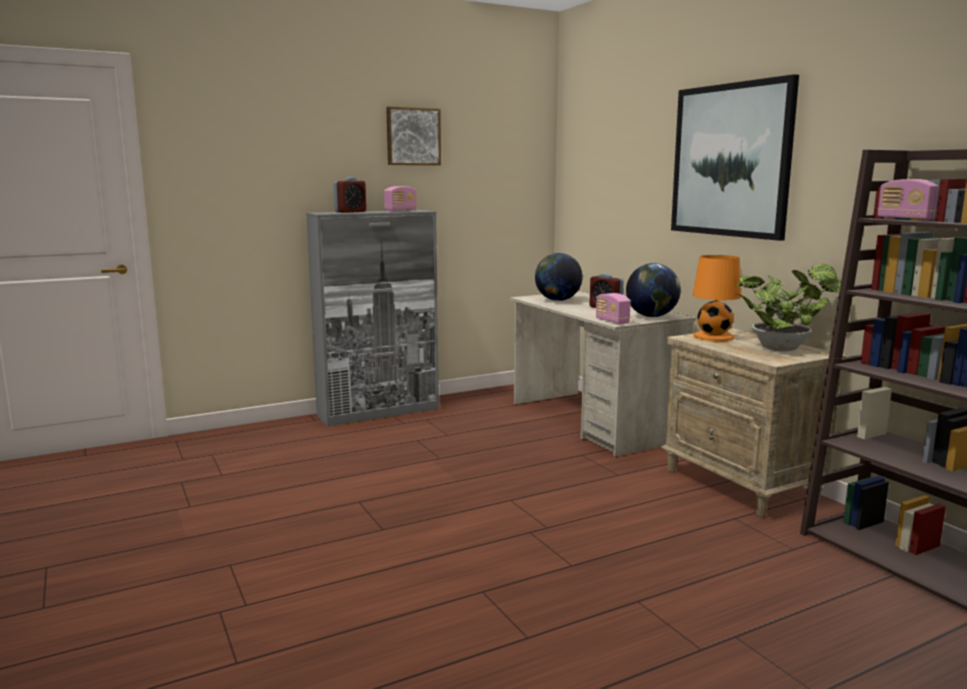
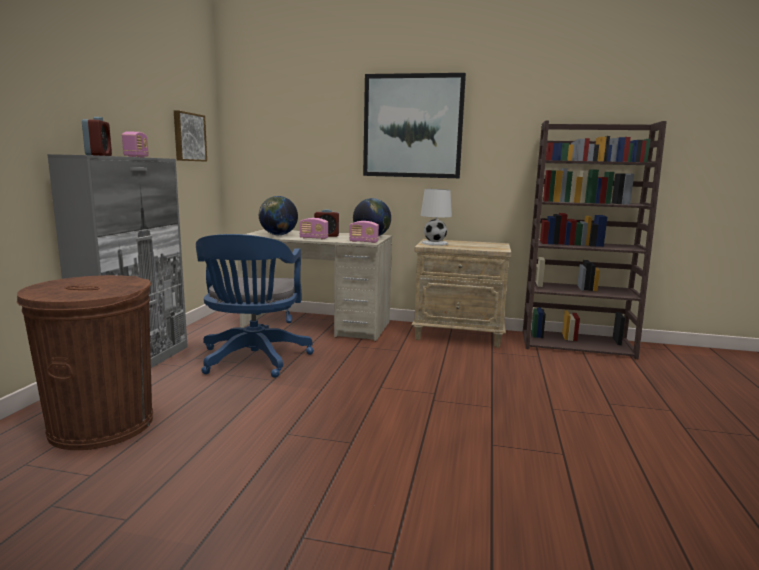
camera: 50 degrees left, 0 degrees up
(280, 447) = (101, 425): none -> brown trash can
(413, 136) = (128, 82): picture -> picture (188, 137)
(461, 436) = (253, 360): none -> blue office chair
(713, 337) = (434, 243): orange table lamp -> white table lamp
(784, 349) = (482, 244): potted plant -> none
(906, 219) = (567, 160): radio -> radio (314, 238)

